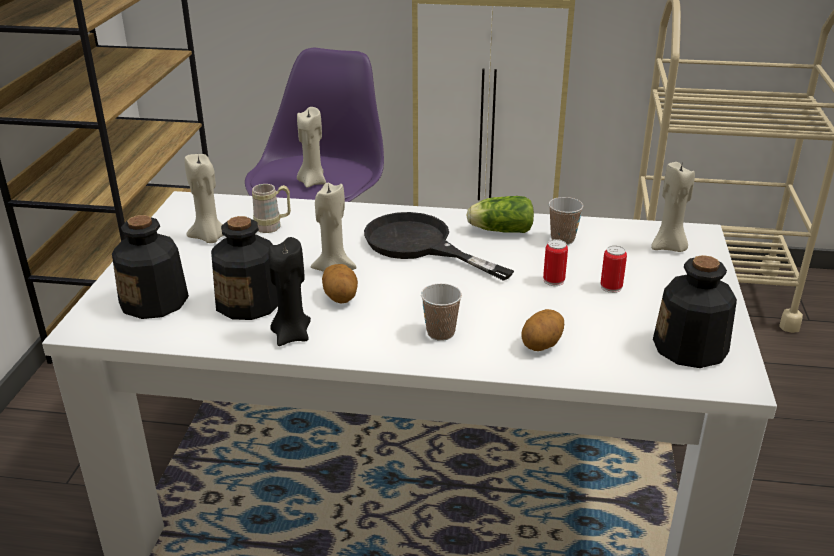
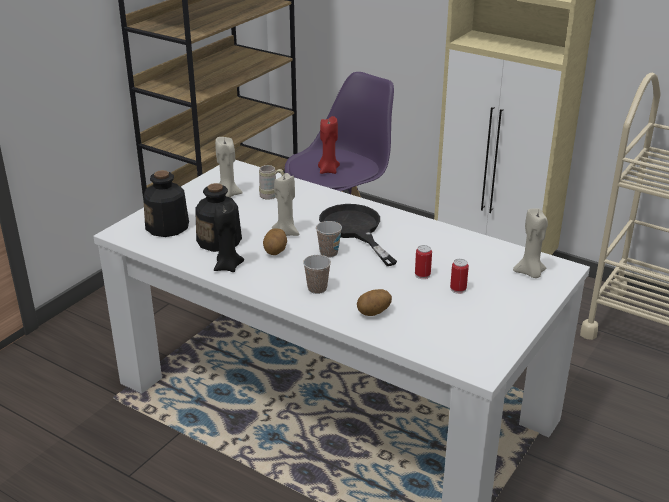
camera: 25 degrees right, 0 degrees up
(312, 182) = (328, 170): beige candle -> red candle
(499, 230) = (418, 232): lettuce -> none
(562, 239) = (457, 249): cup -> cup (328, 253)
(690, 348) = (471, 342): bottle -> none

